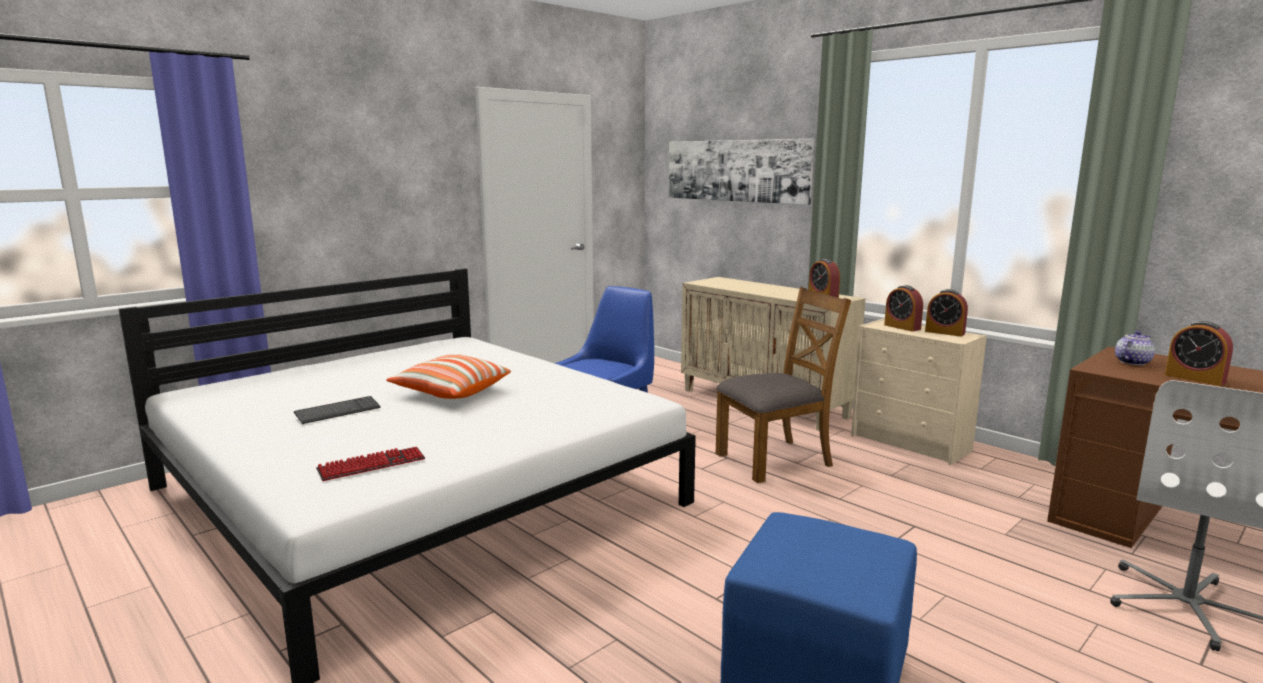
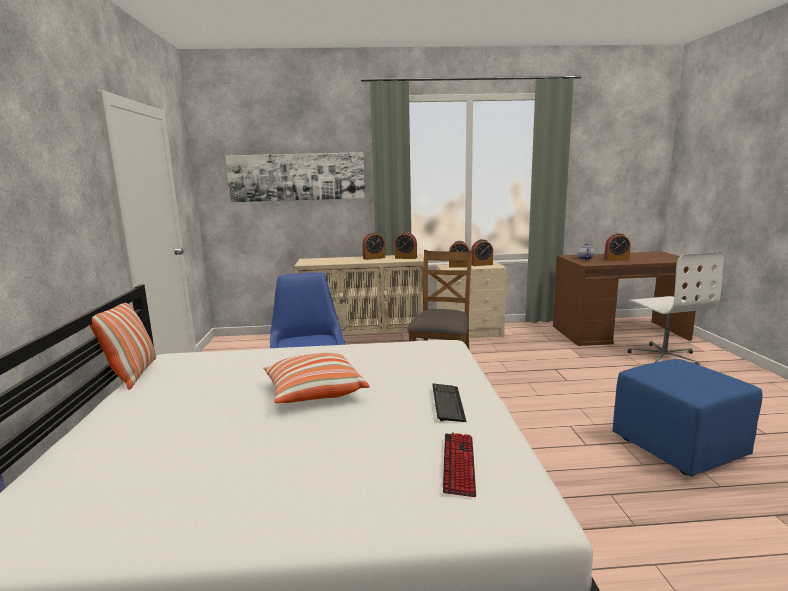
camera: 50 degrees left, 0 degrees up
(338, 412) = (279, 452): keyboard -> keyboard (448, 403)
(418, 343) = (133, 374): none -> pillow
(788, 291) = (374, 258): none -> alarm clock

